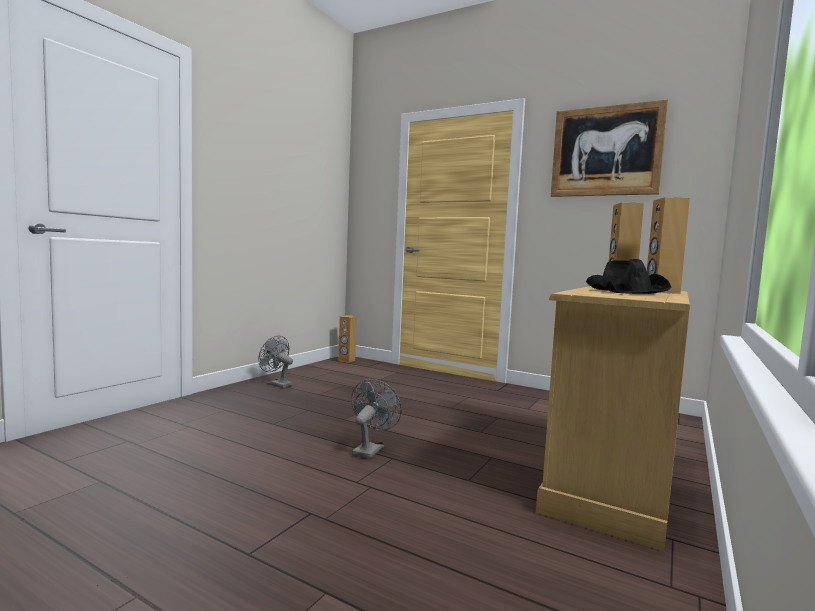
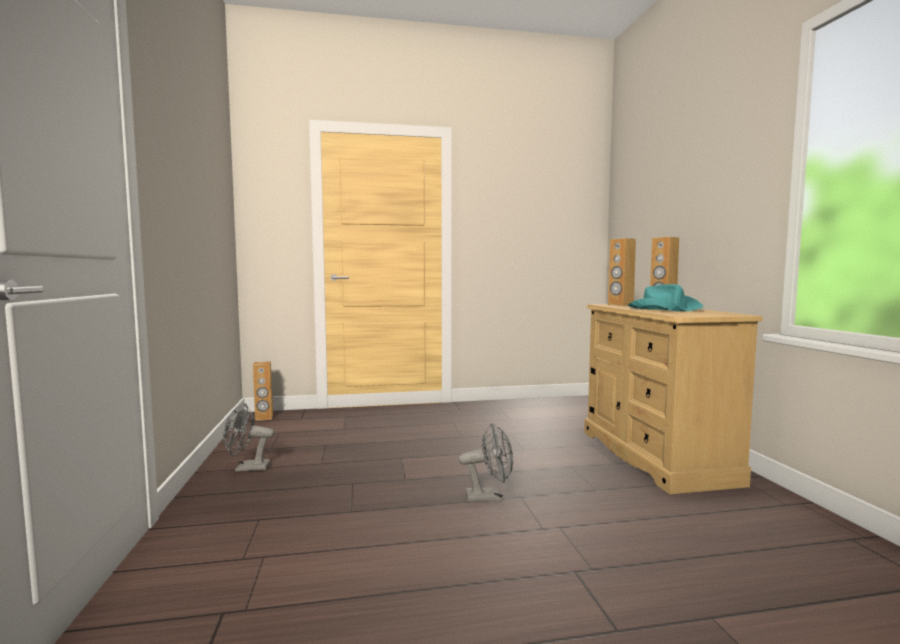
camera: 40 degrees left, 0 degrees up
(370, 449) = (489, 497): grey fan -> grey fan turned 105 degrees clockwise
(606, 151) = (525, 186): picture -> none
(625, 291) = (663, 309): black hat -> turquoise hat

